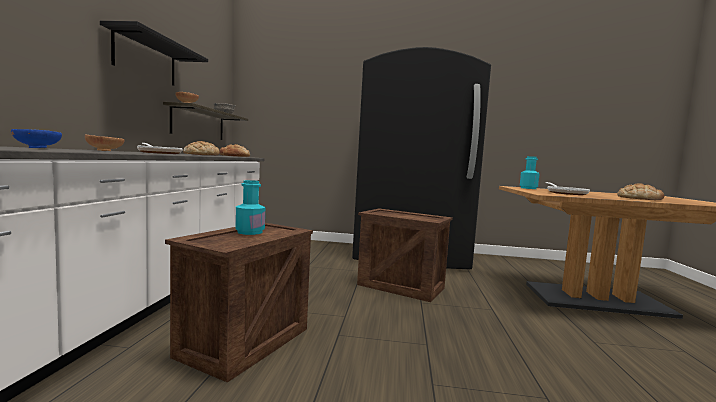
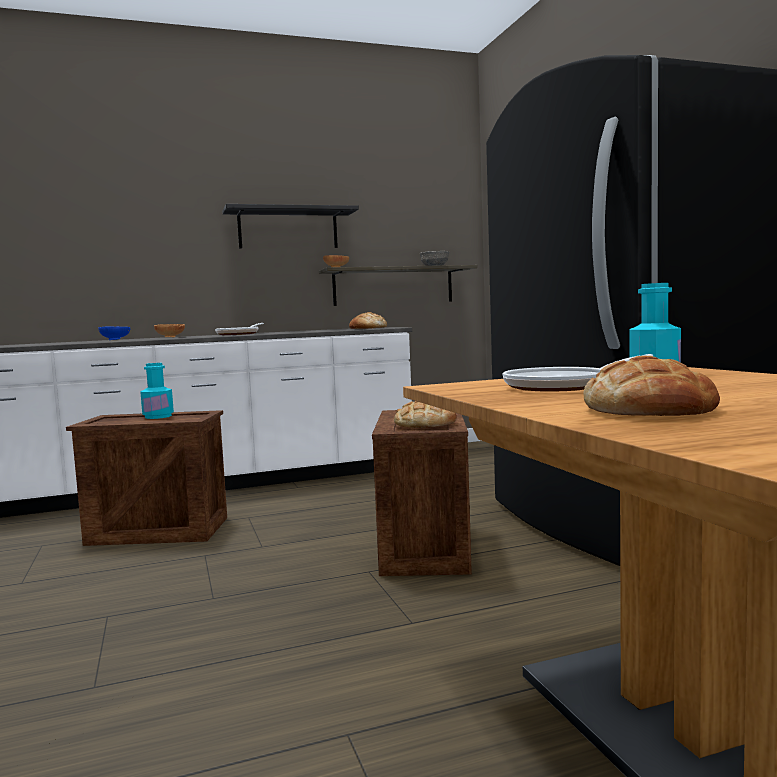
camera: 65 degrees right, 0 degrees up
(201, 155) = (301, 331): bread -> bread (425, 424)

